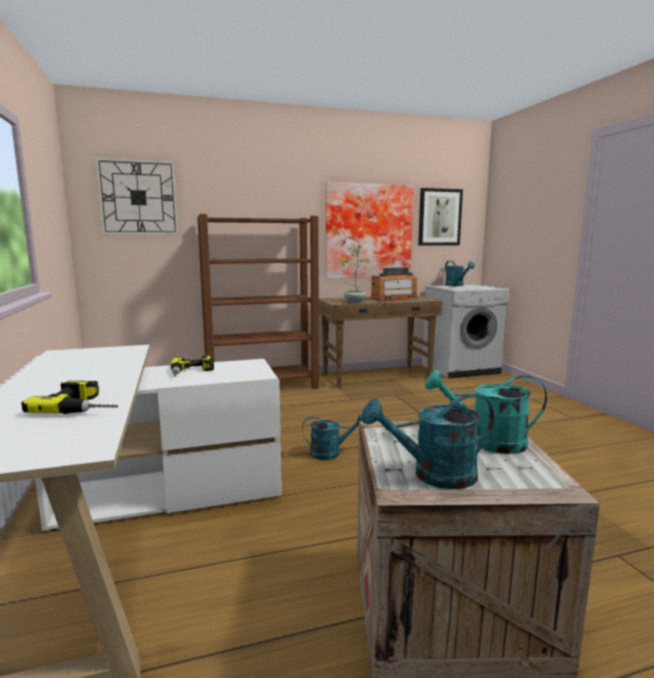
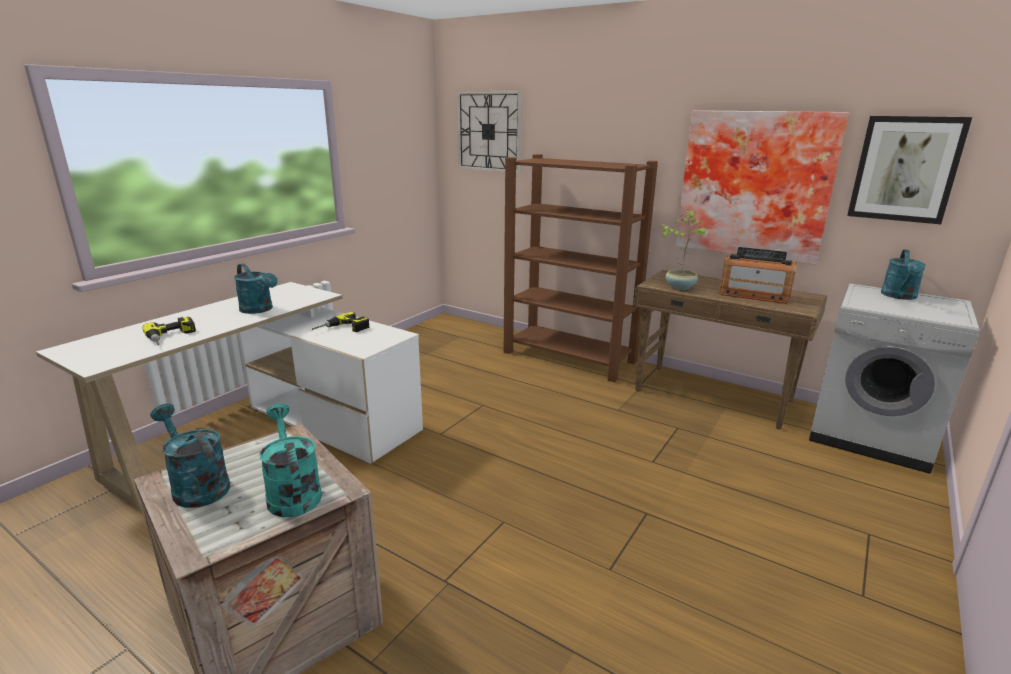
camera: 50 degrees right, 10 degrees up
(331, 453) = (476, 453): turquoise watering can -> turquoise watering can (259, 310)

